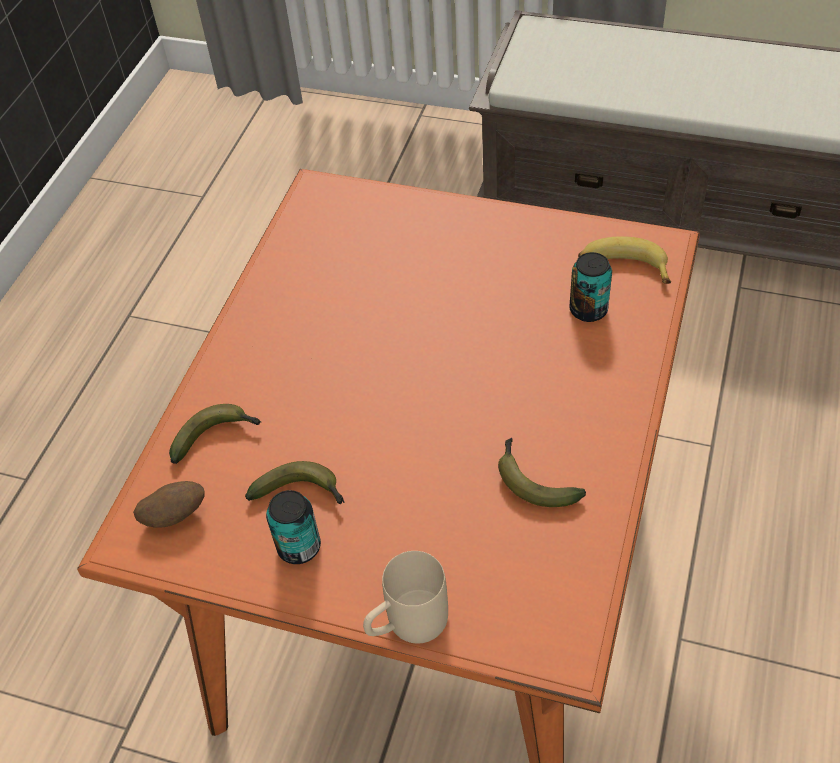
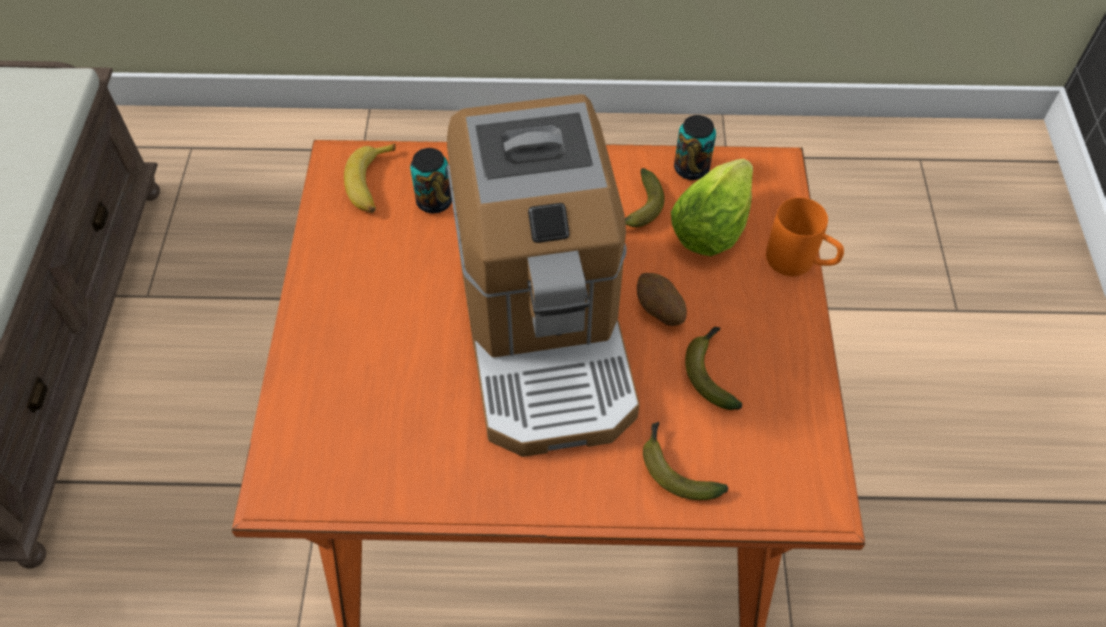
camera: 110 degrees left, 5 degrees up
(175, 515) = (777, 471): potato -> potato (659, 311)
(299, 547) = (765, 356): can -> can (691, 169)
(397, 369) = (544, 333): none -> coffee machine
(406, 625) = (800, 263): beige mug -> orange mug
(491, 552) = (714, 224): none -> lettuce

